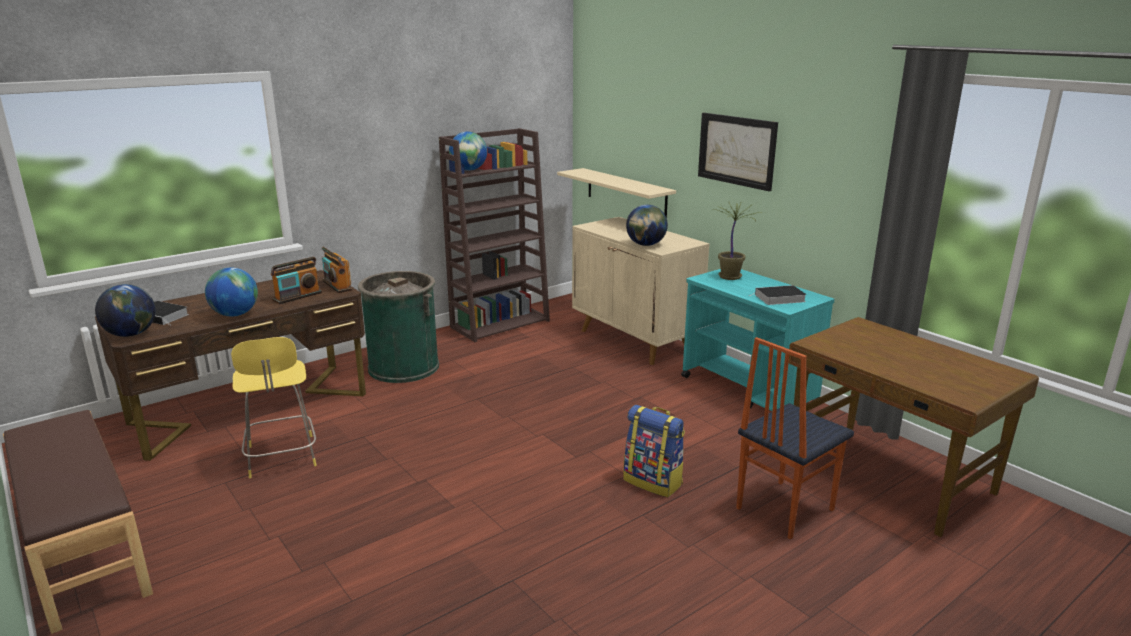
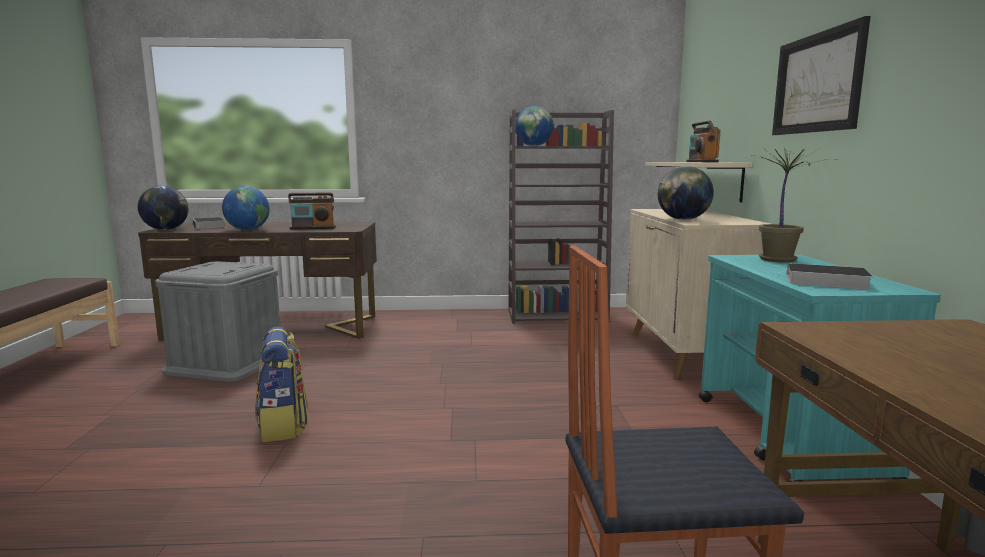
camera: 35 degrees right, 10 degrees down
(282, 457) = (227, 362): yellow stool -> grey storage box
(337, 285) = (356, 227): radio -> radio (701, 162)
(403, 367) = (424, 327): green trash can -> none
(653, 482) = (498, 501): backpack -> backpack (283, 426)

